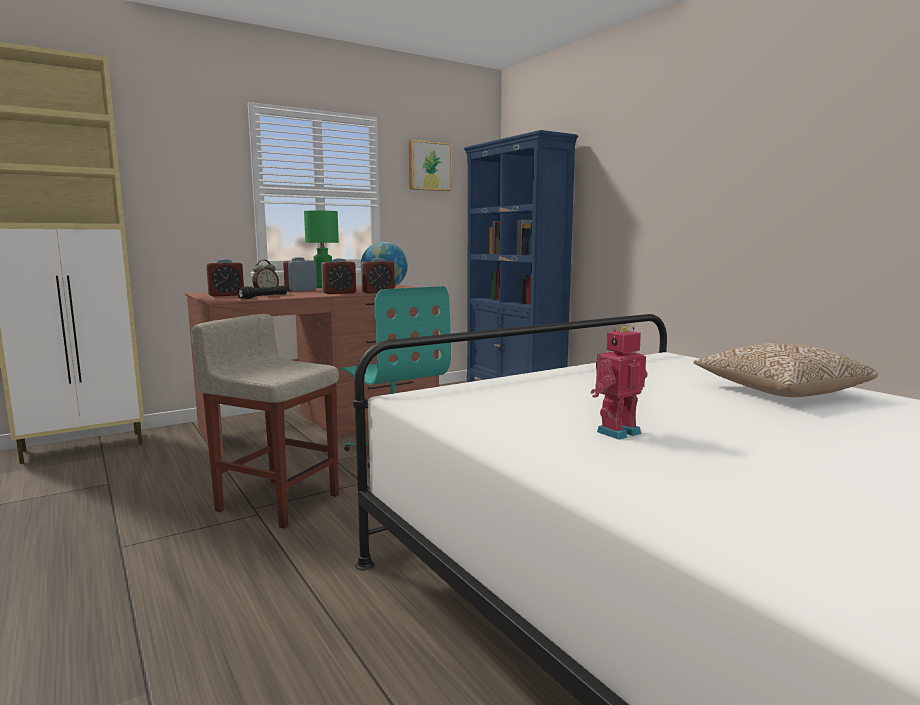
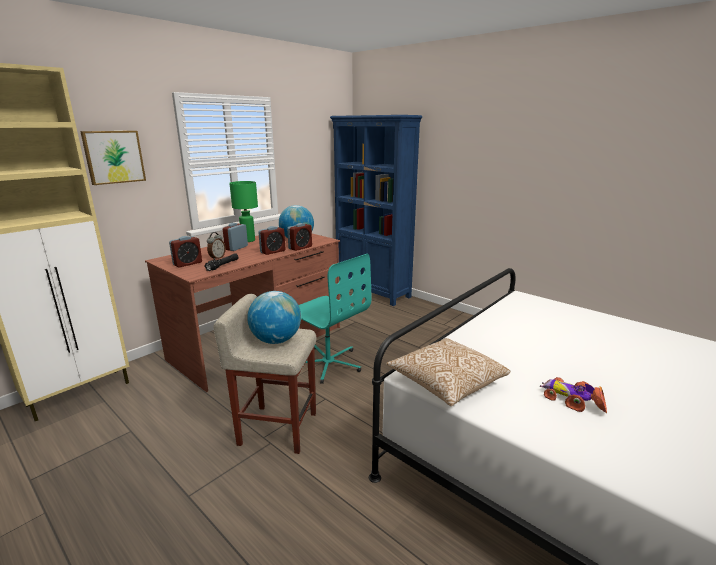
camera: 15 degrees left, 10 degrees up
(277, 368) = (276, 340): none -> globe
(429, 166) = (307, 133): picture -> picture (113, 157)
(616, 432) = (572, 400): toy robot -> toy car
(779, 391) = (616, 335): pillow -> pillow (446, 383)

